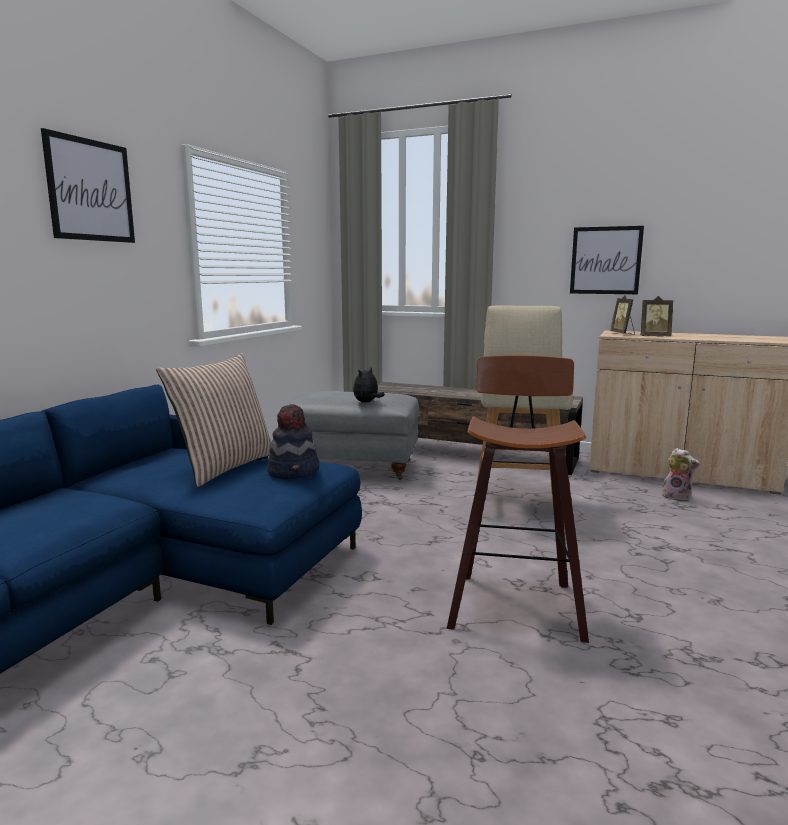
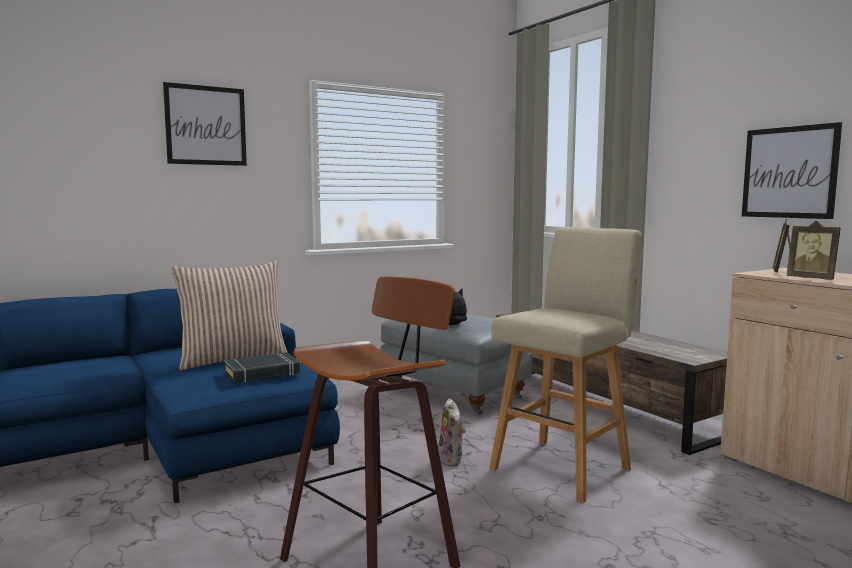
camera: 35 degrees right, 5 degrees down
(294, 472) = (262, 373): hat -> black book
(677, 497) = (803, 520): plush toy -> plush toy (452, 460)

